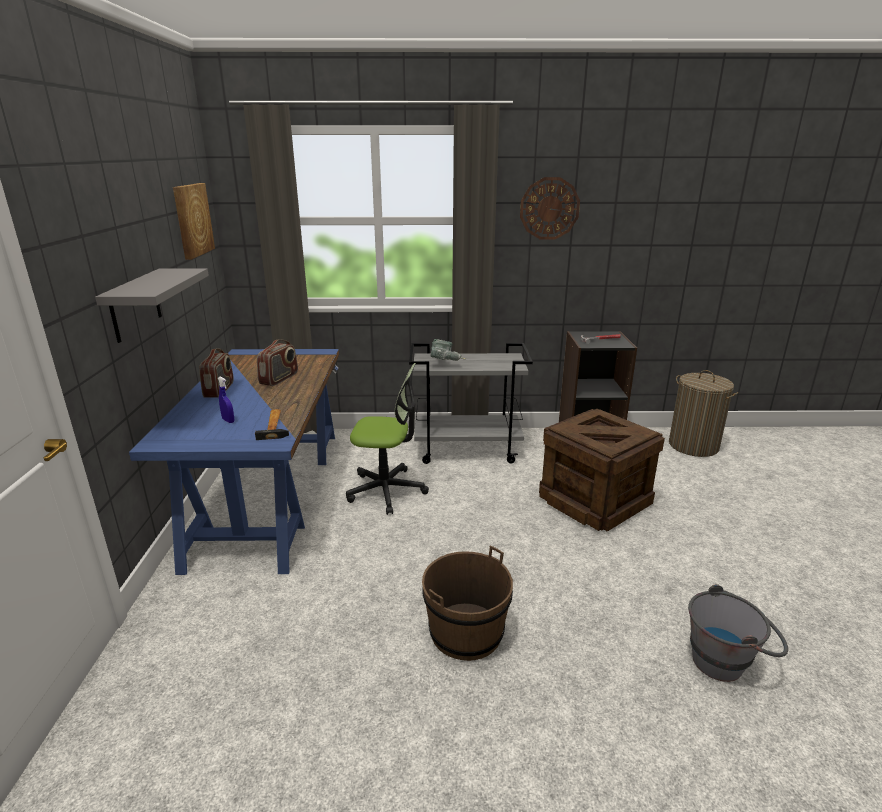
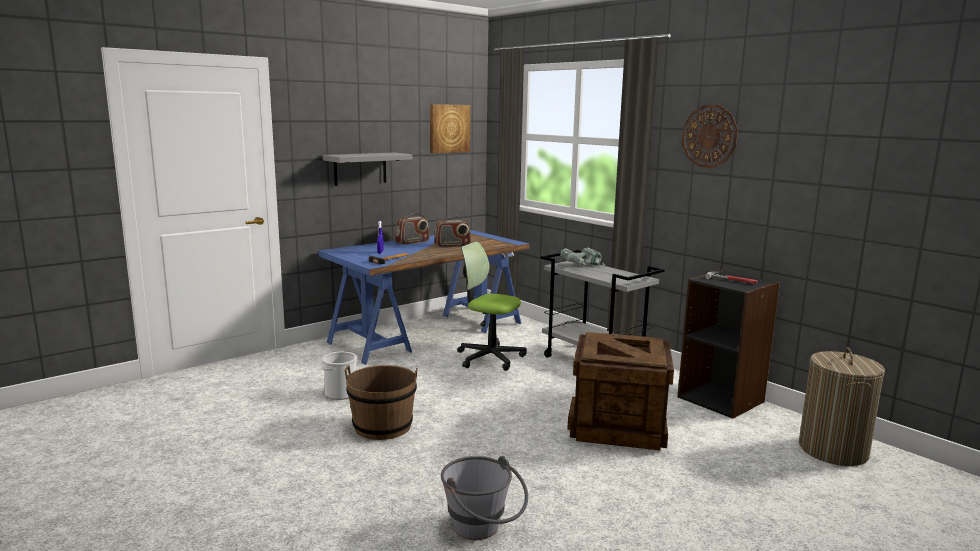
camera: 50 degrees right, 10 degrees down
(344, 627) = (341, 393): none -> bucket
(386, 490) = (490, 358): office chair -> office chair turned 150 degrees clockwise

